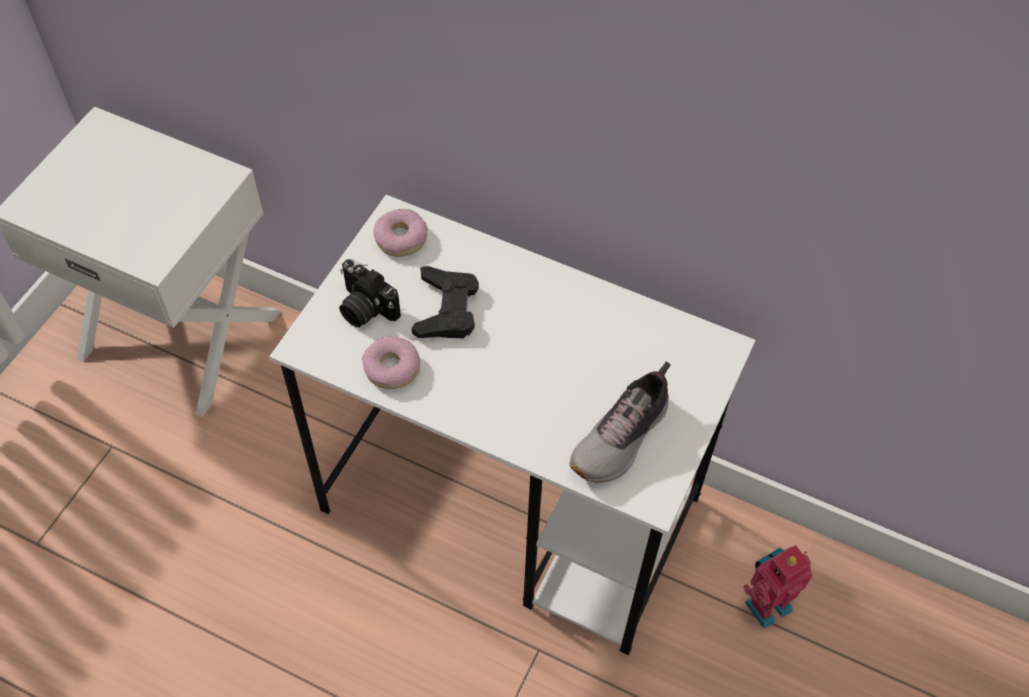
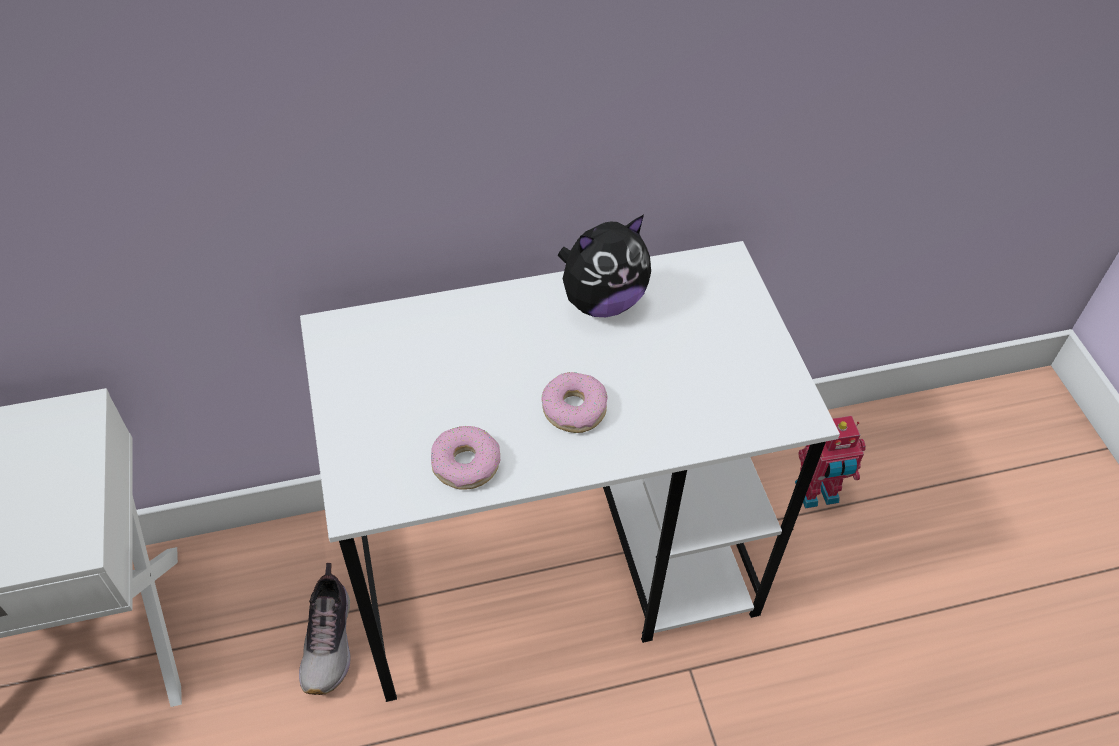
camera: 40 degrees left, 5 degrees down
(364, 308) = (384, 428): camera -> none
(401, 238) = (356, 344): donut -> donut (574, 409)
(446, 309) = (464, 378): black game controller -> none
(596, 316) = (602, 301): none -> plush toy
(622, 438) = (726, 384): shoe -> shoe (329, 641)
(766, 603) = (817, 495): toy robot -> toy robot turned 120 degrees counterclockwise

